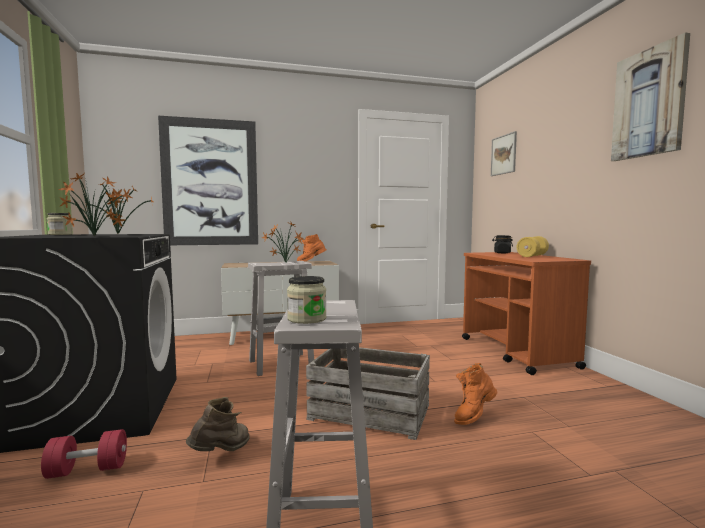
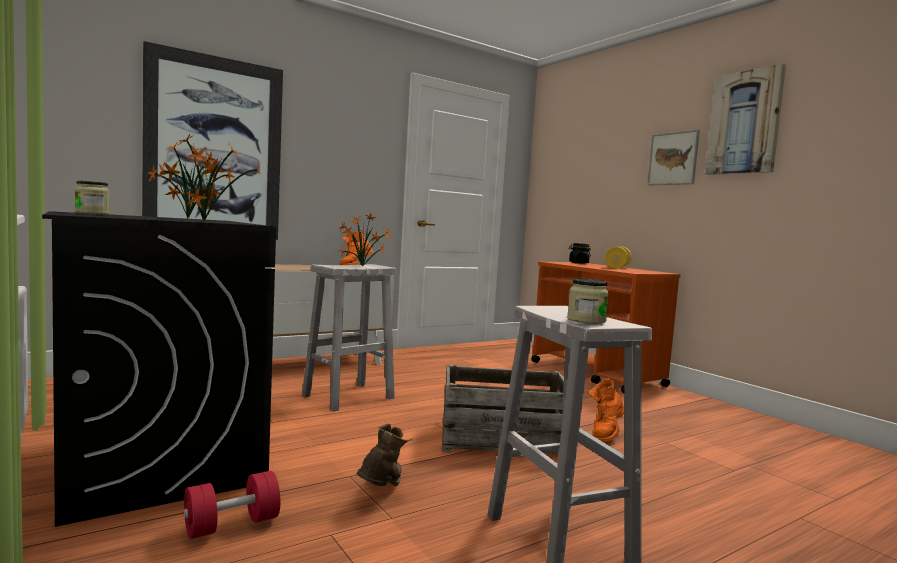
camera: 20 degrees left, 0 degrees up
(503, 154) = (574, 151): picture -> picture (673, 158)

